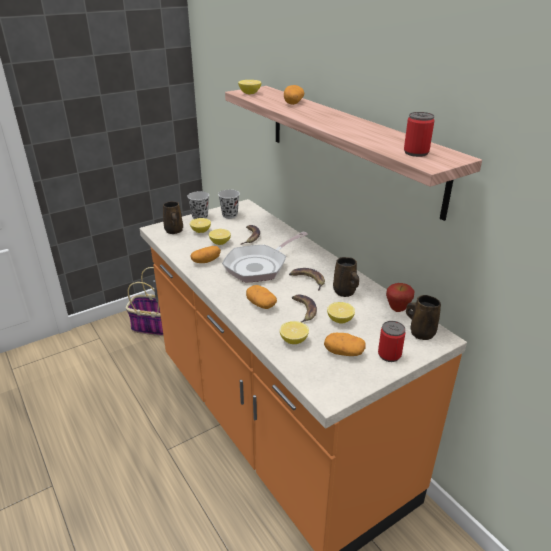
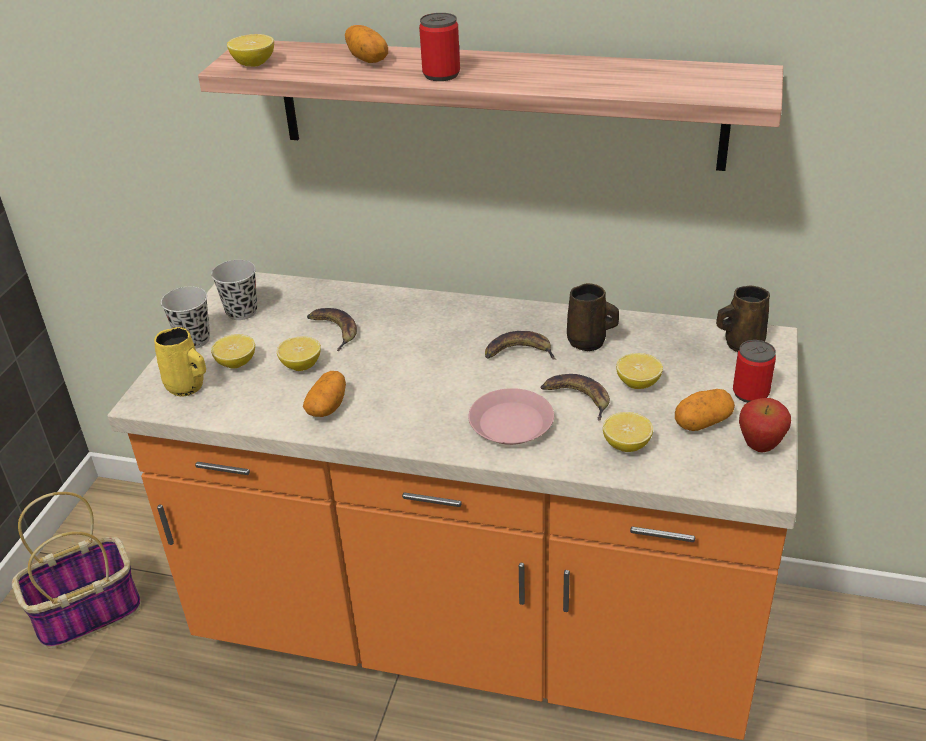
camera: 40 degrees left, 5 degrees up
(174, 231) = (187, 387): brown mug -> yellow mug
(259, 266) = (420, 369): frying pan -> none
(261, 304) = (511, 423): potato -> pink plate
(397, 309) = (678, 330): apple -> apple (760, 447)
(416, 153) = (704, 84): can -> can (441, 75)

